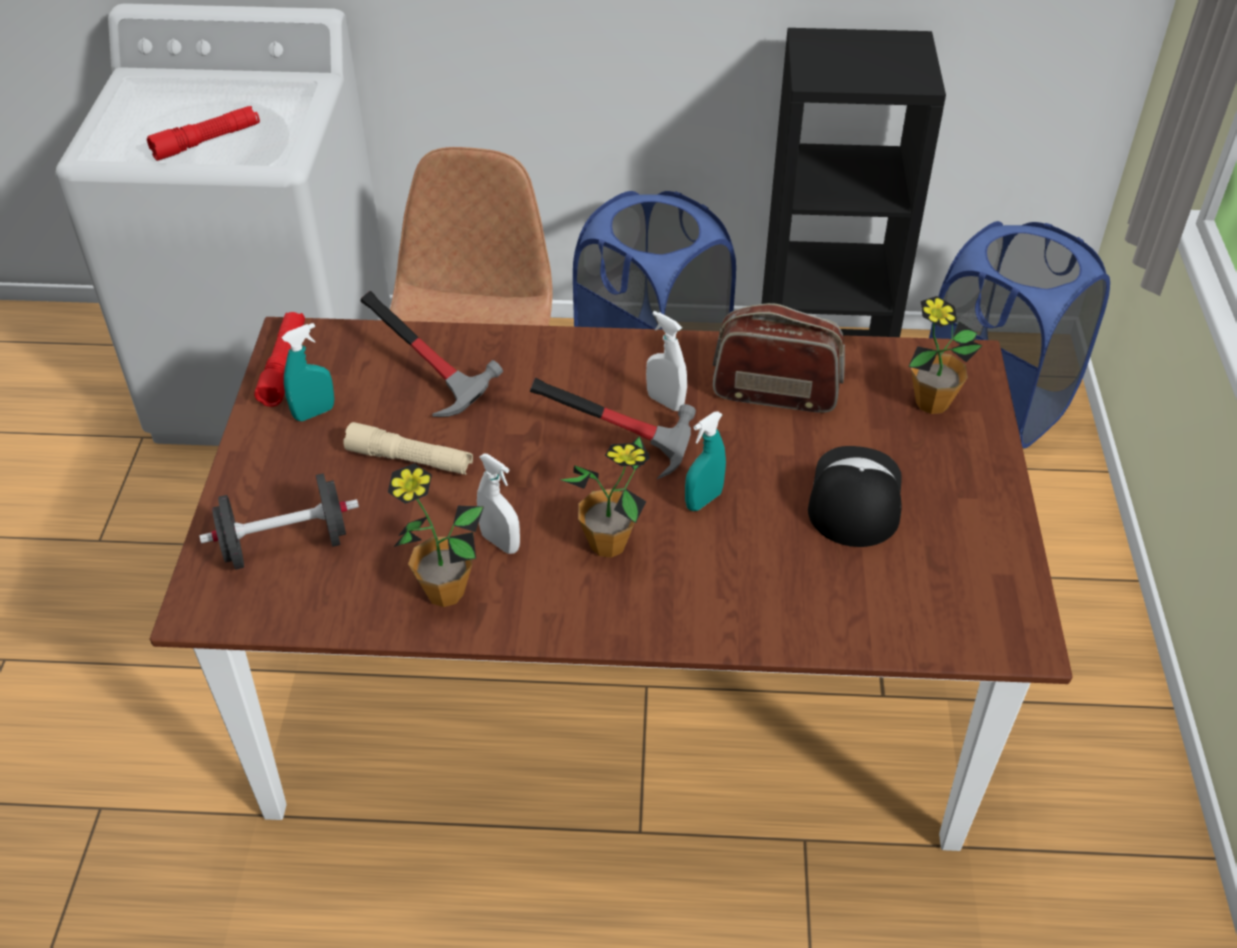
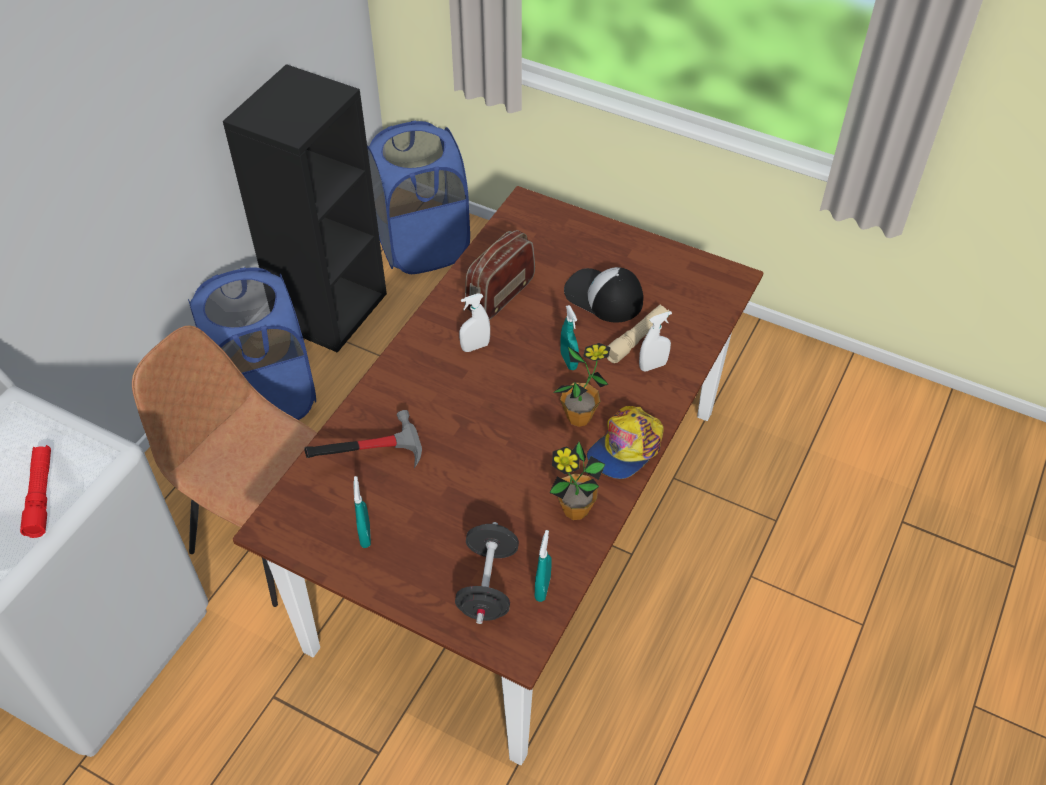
camera: 65 degrees left, 5 degrees up
(284, 366) = (301, 540): red flashlight -> none
(302, 600) = (542, 588): none -> turquoise spray bottle
(410, 460) = (447, 493): beige flashlight -> beige flashlight (637, 338)
(500, 542) = (549, 469): white spray bottle -> white spray bottle (653, 366)
(582, 612) = (625, 448): none -> cap
(623, 441) = (497, 379): hammer -> none
(932, 403) = (550, 234): potted plant -> none

